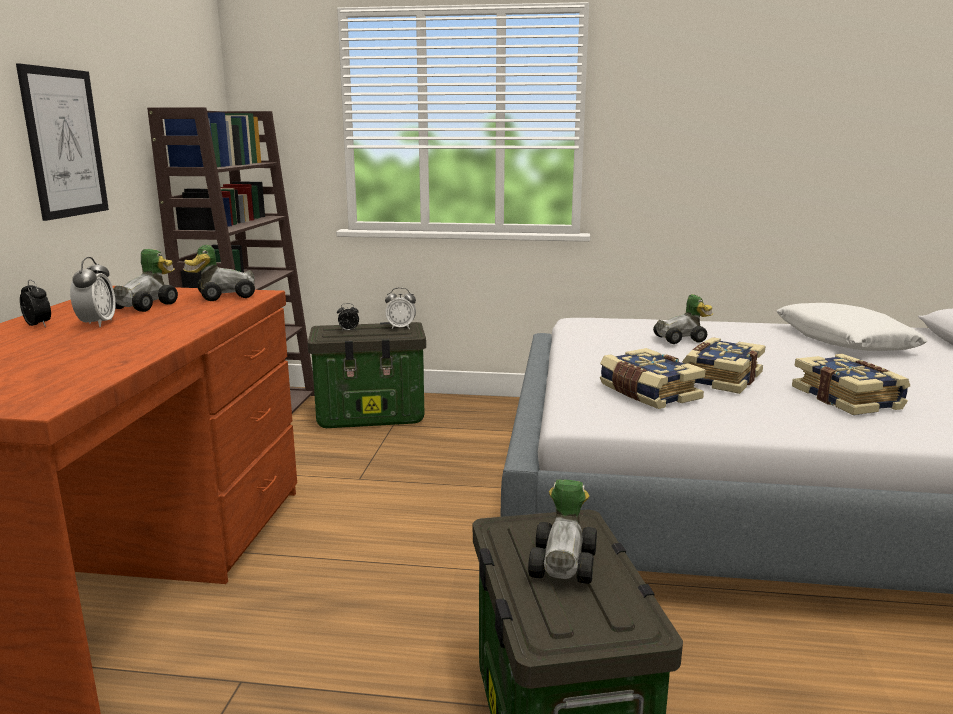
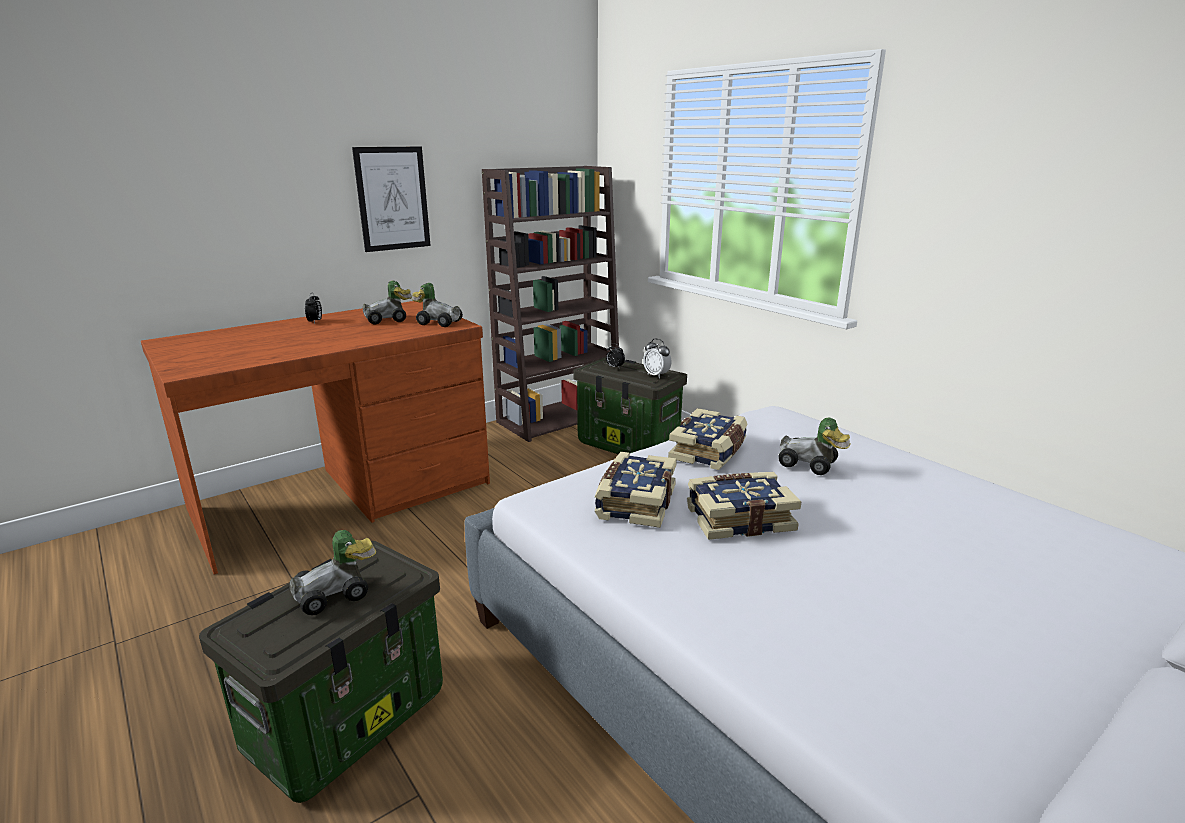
camera: 45 degrees right, 5 degrees up
(97, 323) = (335, 327): alarm clock -> none
(843, 341) = (1029, 541): white pillow -> none
(848, 399) = (812, 599): book -> book (709, 452)

